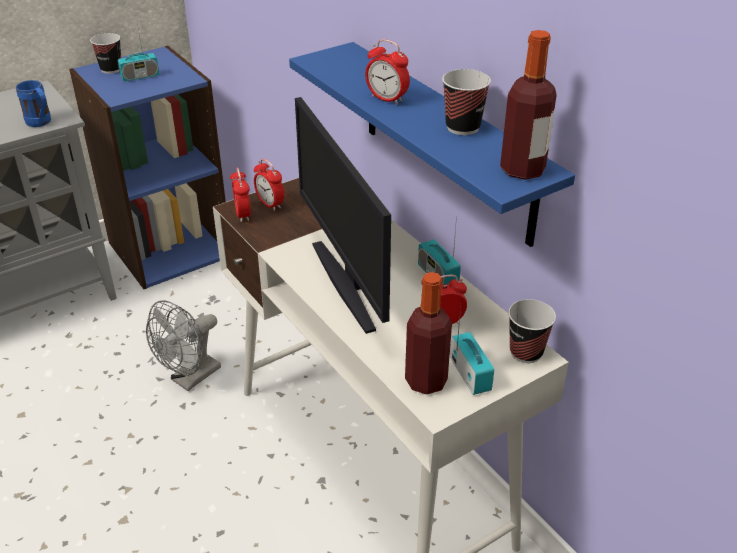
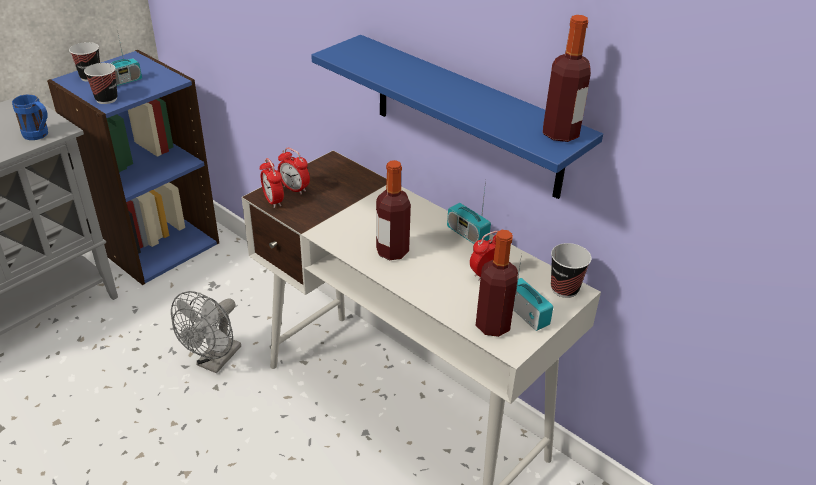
camera: 15 degrees left, 0 degrees up
(347, 284) = (392, 251): monitor -> bottle
(387, 99) = (417, 83): alarm clock -> none
(462, 127) = (494, 102): cup -> cup (106, 99)

